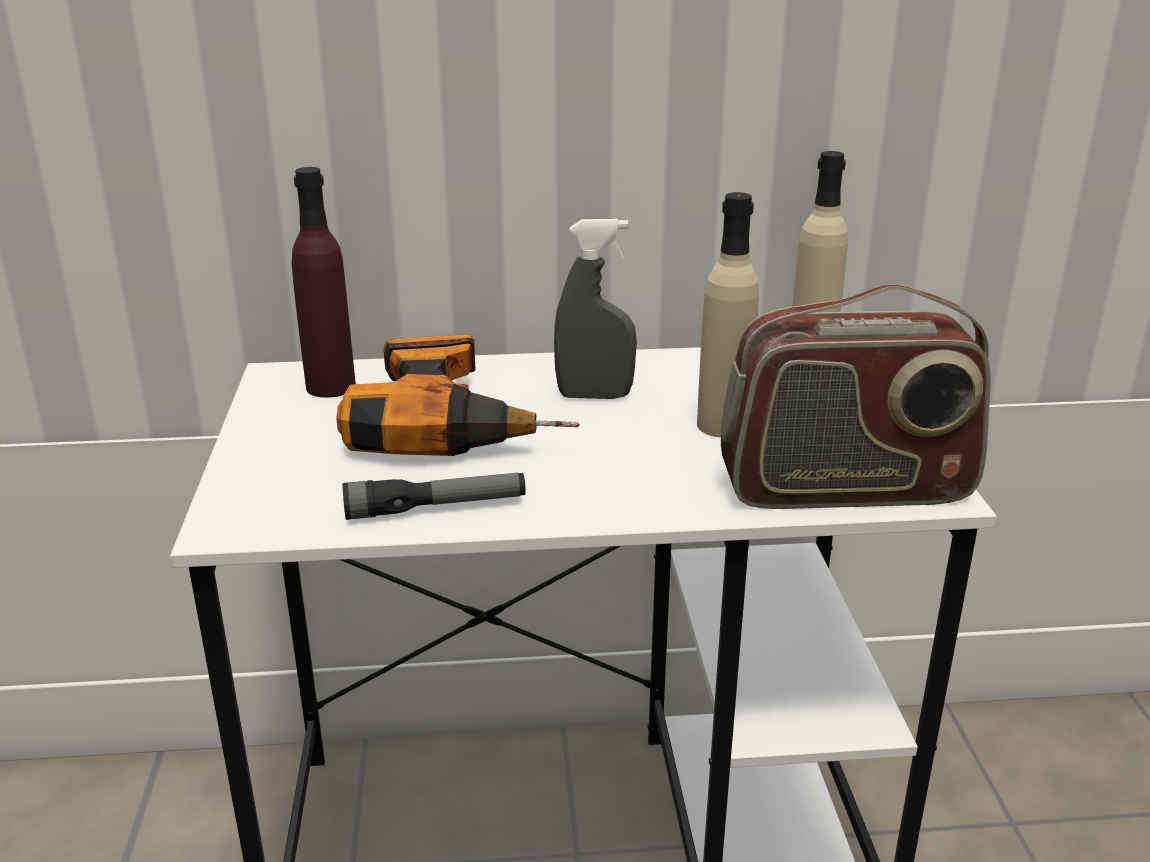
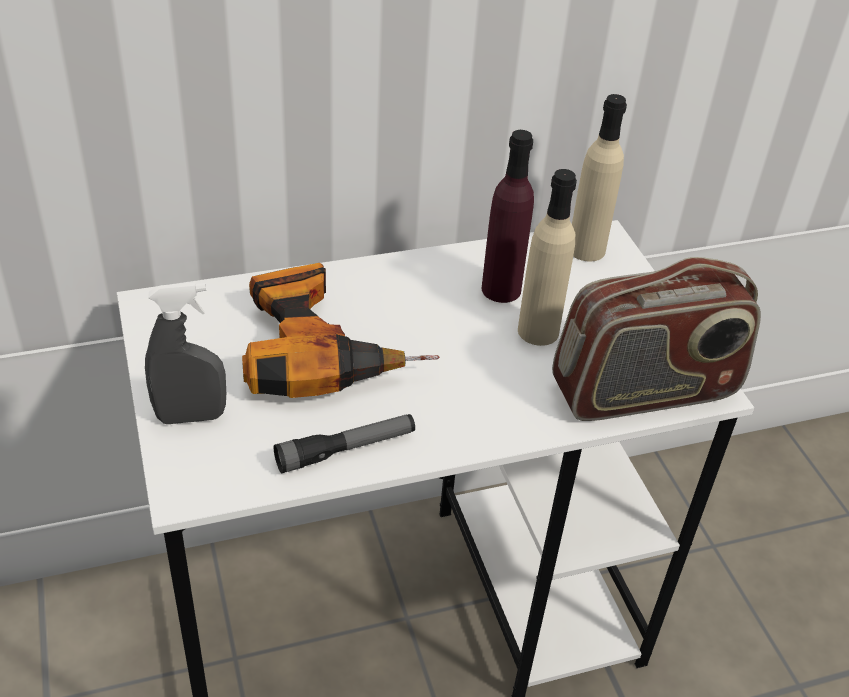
camera: 15 degrees left, 15 degrees up
(330, 387) = (204, 316): purple bottle -> purple bottle (501, 289)
(594, 396) = (428, 306): grey spray bottle -> grey spray bottle (191, 416)

